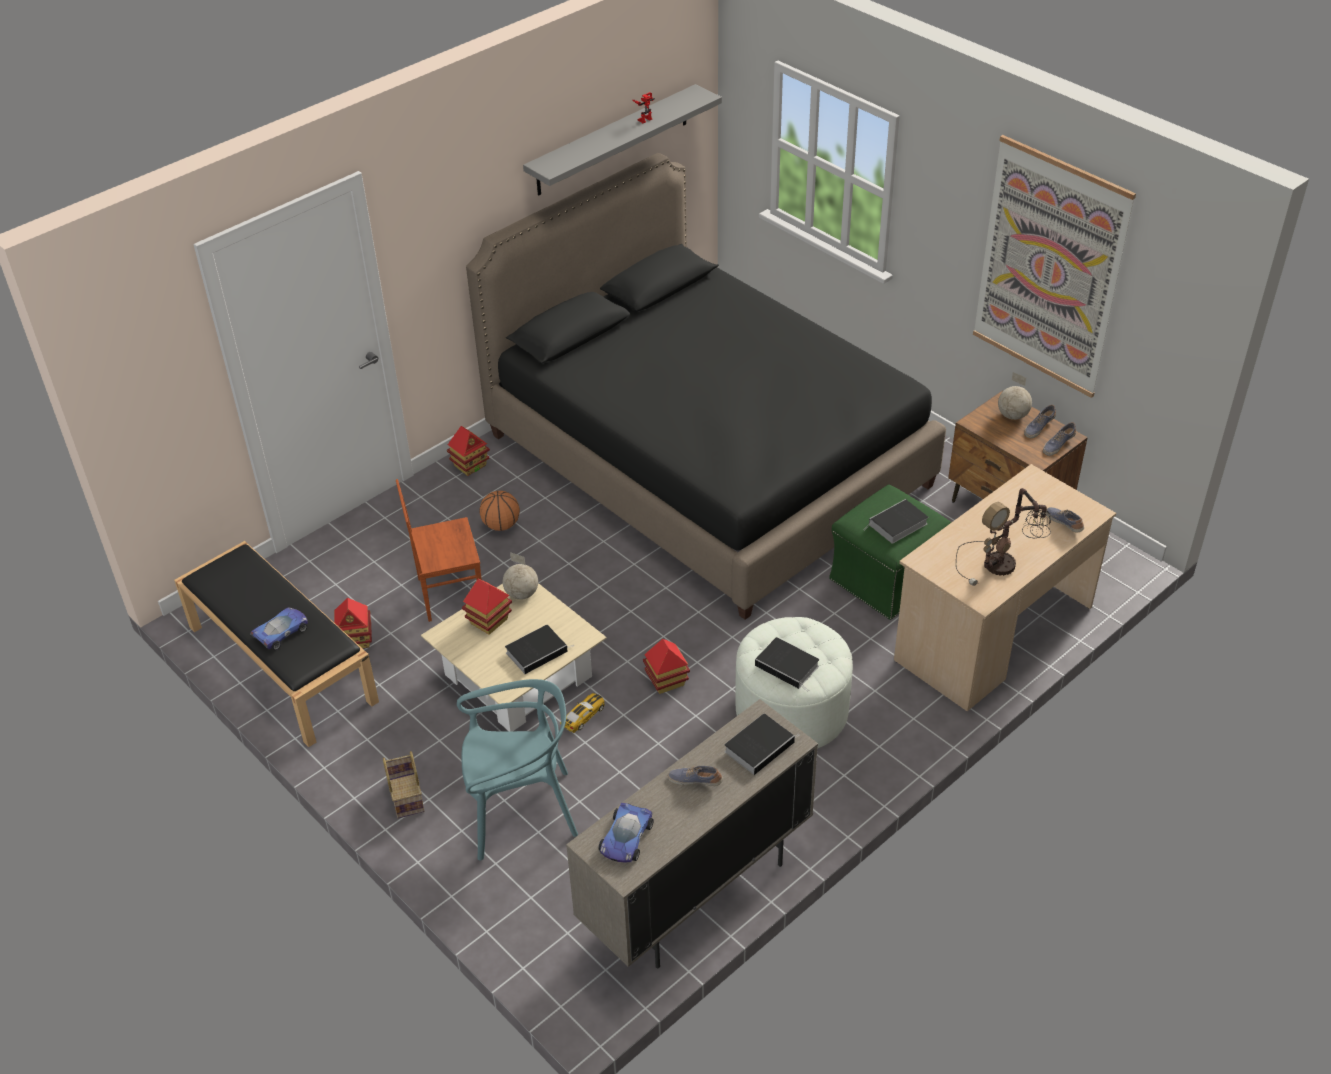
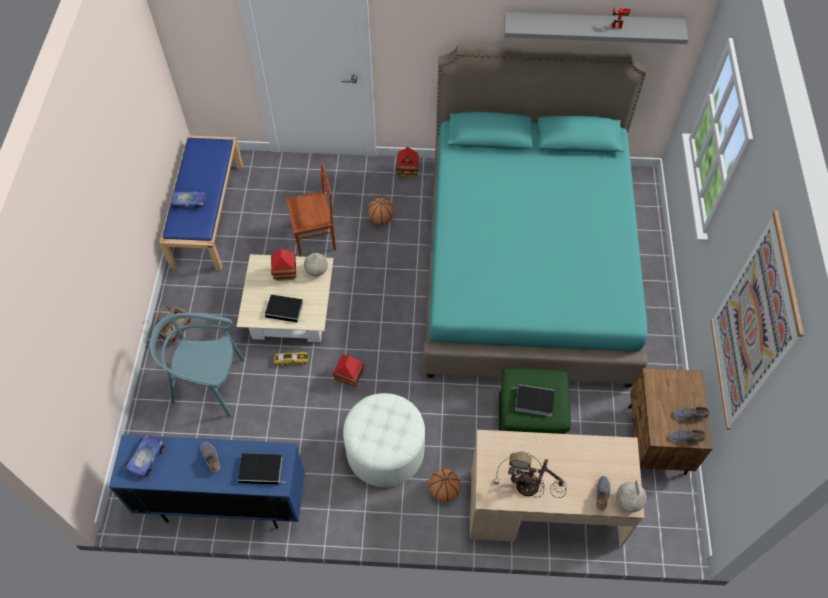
camera: 45 degrees right, 15 degrees up
(280, 663) = (207, 214): black bench -> blue bench
(356, 640) = (249, 229): toy house -> none
(449, 593) = (315, 238): brown chair -> brown chair turned 135 degrees clockwise
(521, 811) = (209, 384): turquoise chair -> turquoise chair turned 150 degrees clockwise
(625, 838) = (146, 457): toy car -> toy car turned 135 degrees clockwise
(696, 894) = (225, 503): beige cabinet -> blue cabinet
(707, 460) = (526, 265): black bed -> turquoise bed
(789, 666) = (371, 432): book -> none
(891, 695) = (444, 490): none -> basketball
(1012, 415) = (684, 393): globe -> globe (628, 501)

